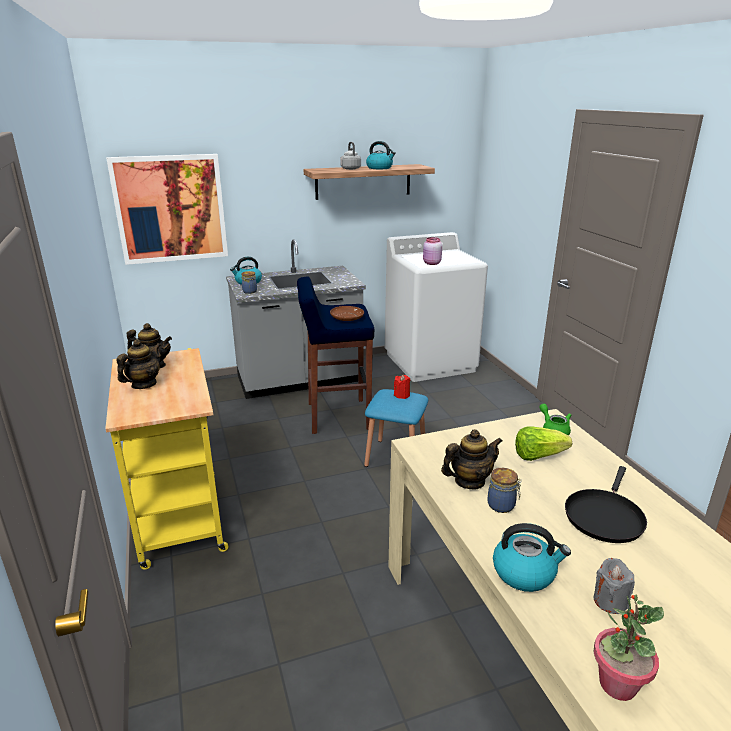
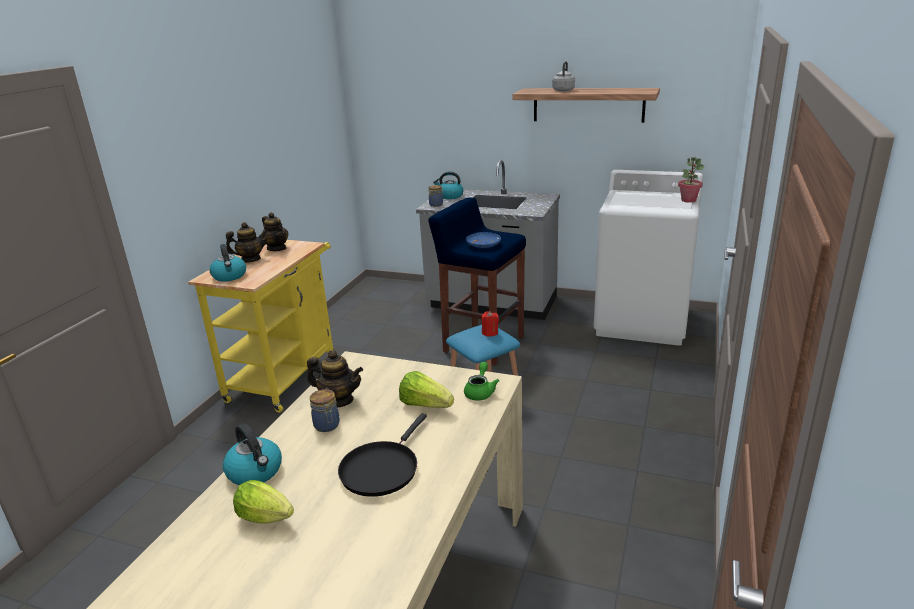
camera: 40 degrees right, 0 degrees up
(170, 209) = (400, 120): picture -> none
(347, 318) = (483, 244): brown plate -> blue plate
(380, 168) = (596, 91): kettle -> kettle (230, 276)
(431, 263) = (630, 205): pink jar -> none
(604, 516) = (381, 469): black frying pan -> black frying pan turned 45 degrees counterclockwise
(610, 601) = (268, 518): grey candle -> lettuce
(617, 684) = (176, 560): potted plant -> potted plant (688, 200)

